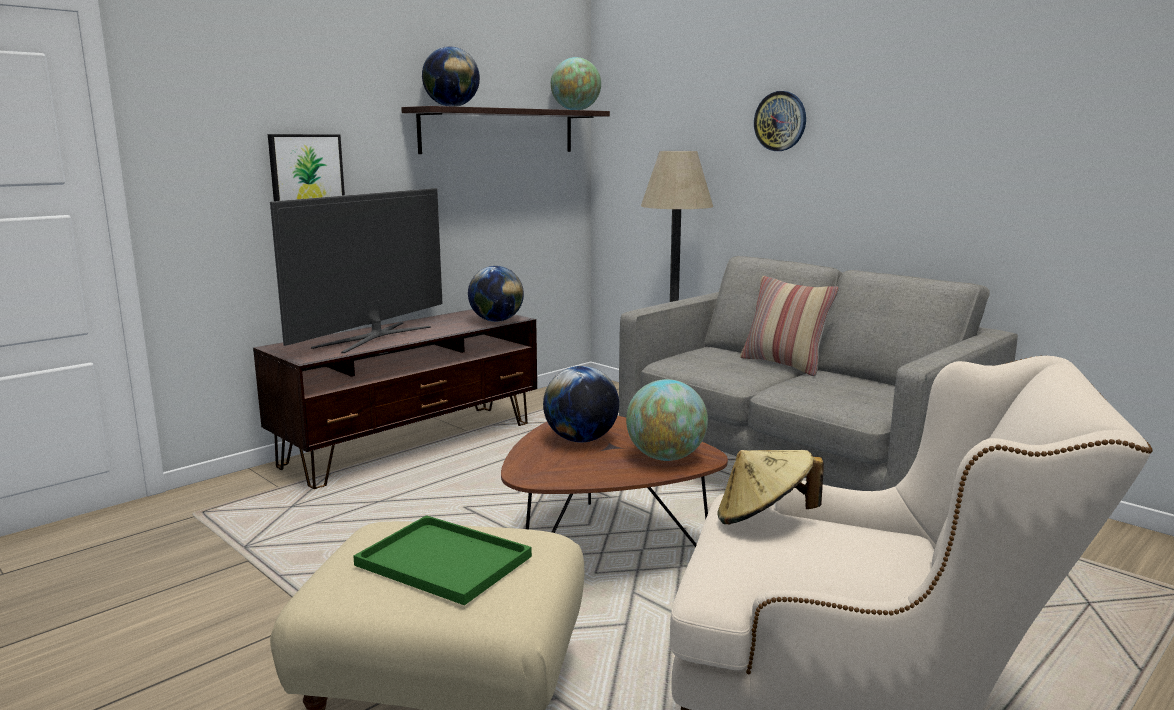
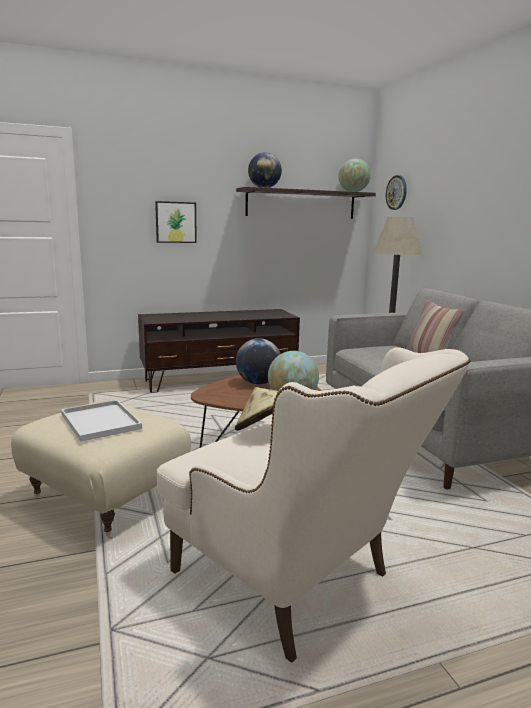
camera: 25 degrees right, 0 degrees up
(374, 337) = (200, 316): television -> none
(440, 561) = (99, 421): green tray -> white tray
(496, 321) = (275, 316): globe -> none
(780, 121) = (466, 196): wall clock -> wall clock (396, 192)

